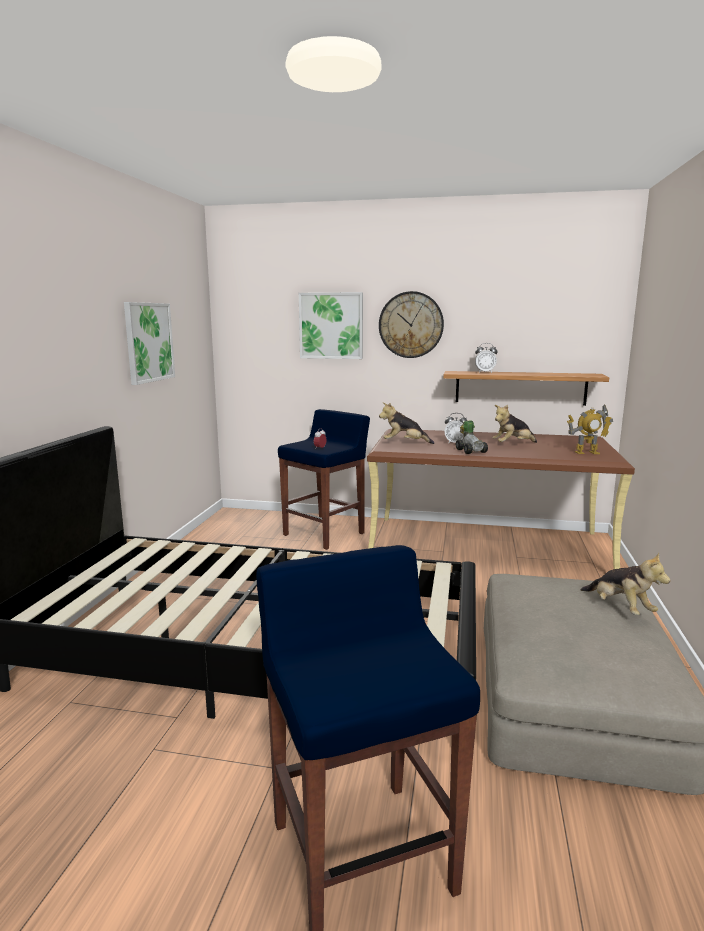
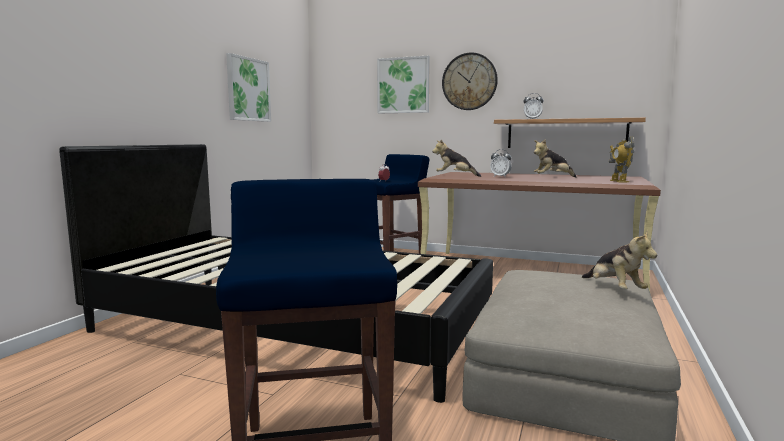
camera: 10 degrees right, 5 degrees down
(471, 450) = (510, 179): toy car -> none
(587, 452) = (619, 181): toy robot -> toy robot turned 75 degrees clockwise

